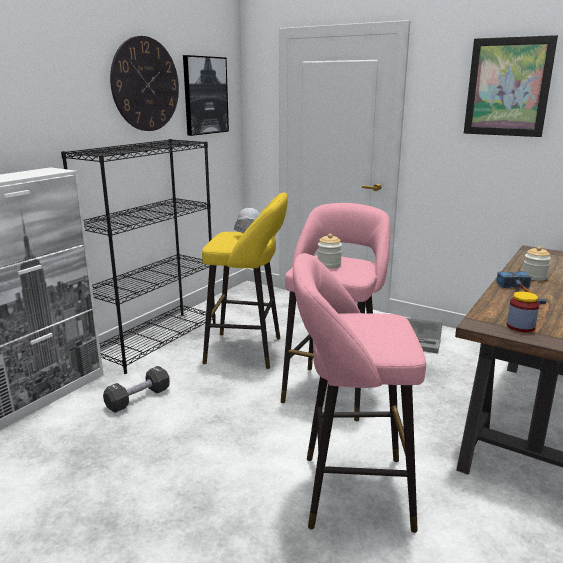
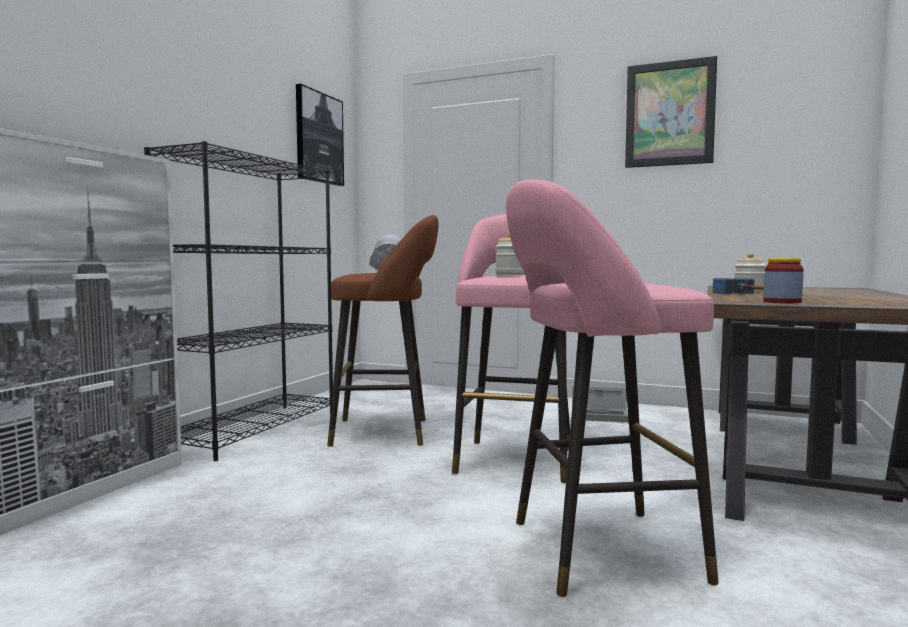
camera: 10 degrees left, 15 degrees down
(138, 399) = (241, 483): black dumbbell -> none
(145, 84) = (252, 102): wall clock -> none
(248, 350) = (387, 432): yellow stool -> brown stool

